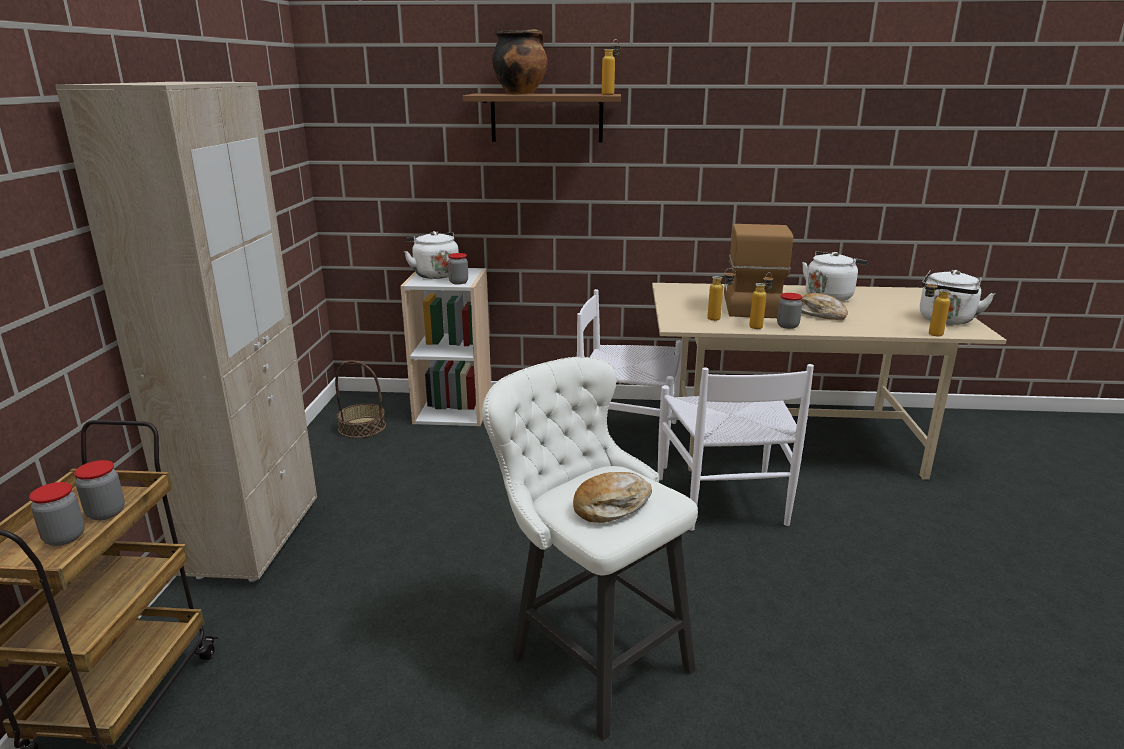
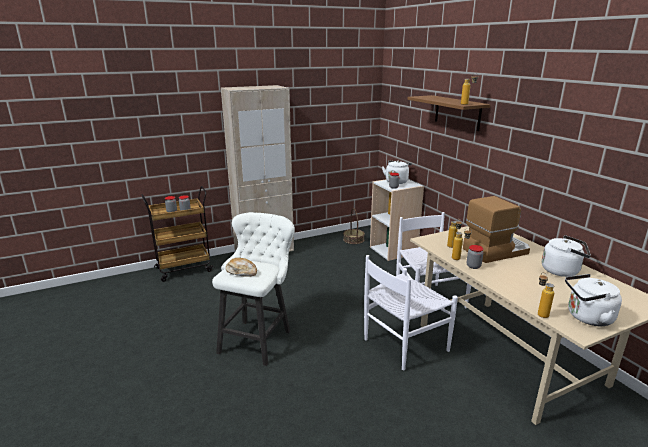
camera: 60 degrees right, 0 degrees up
(520, 94) = (439, 98): cooking pot -> none
(820, 314) = (515, 272): bread -> none

